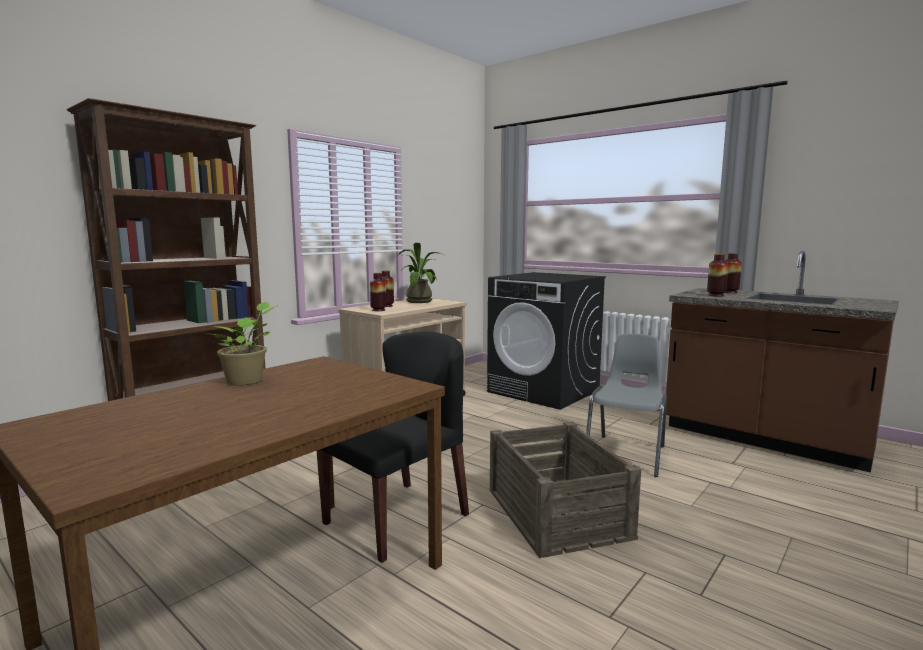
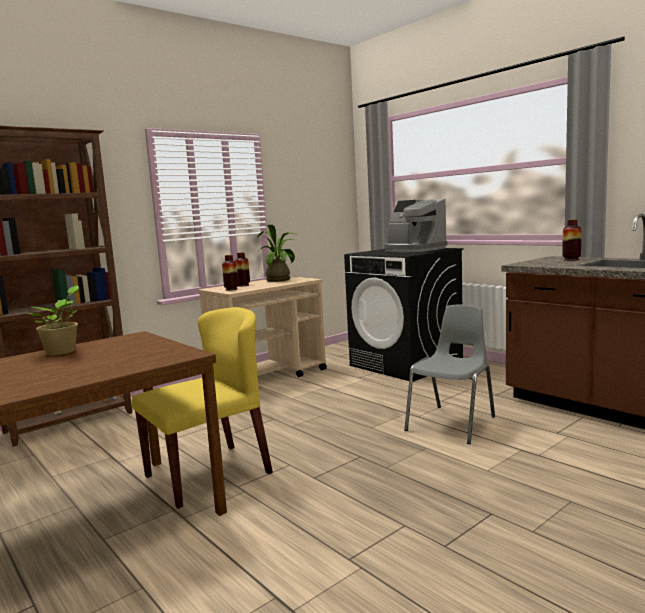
camera: 10 degrees right, 0 degrees up
(397, 518) = (209, 474): black chair -> yellow chair
(556, 513) = (352, 474): crate -> none
(557, 276) = (413, 250): none -> coffee machine
(716, 295) = (549, 263): vase -> none

